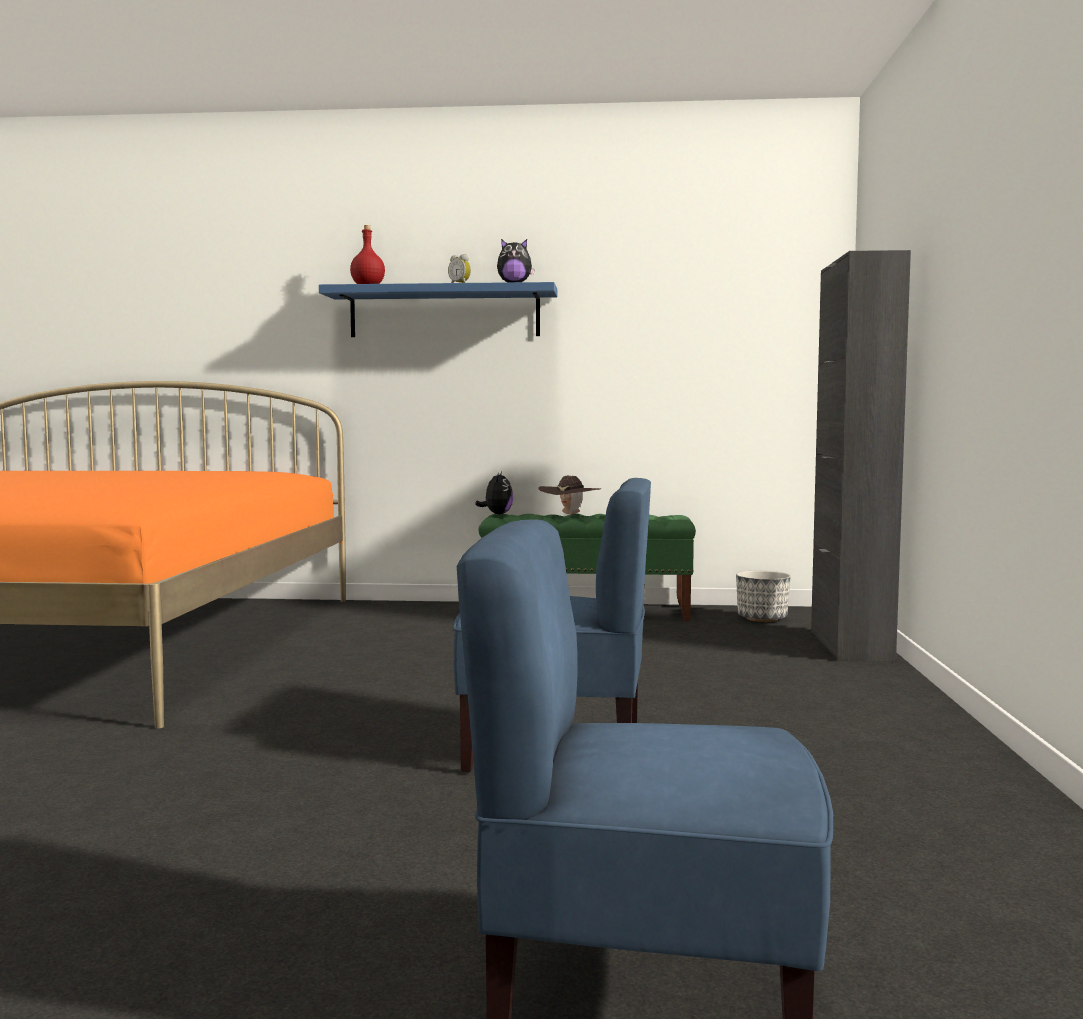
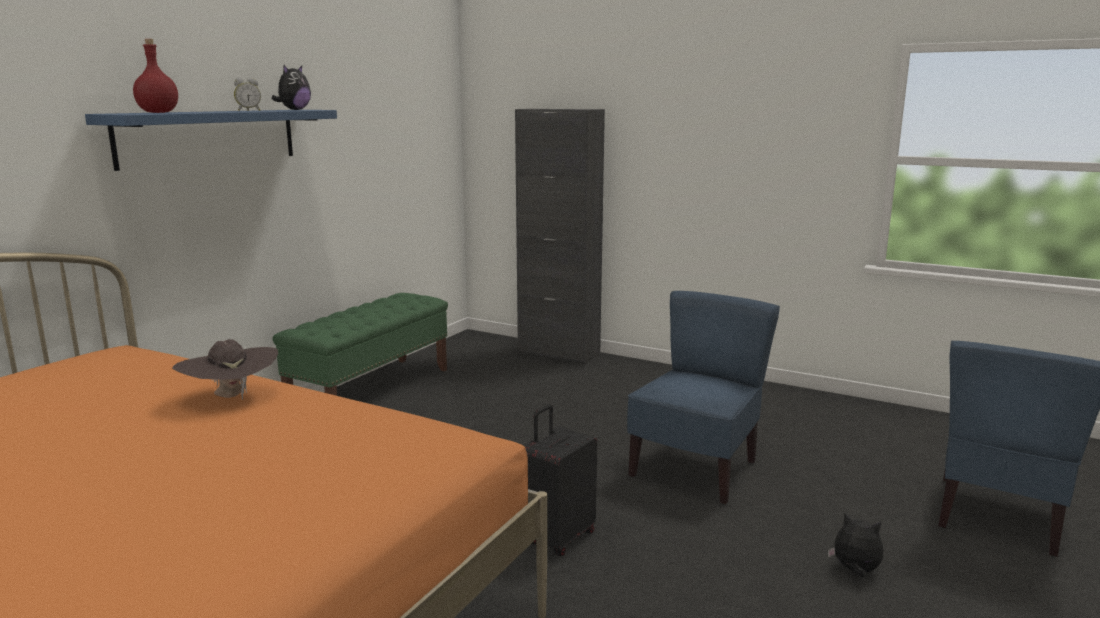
camera: 65 degrees left, 10 degrees up
(314, 713) = (557, 538): none -> black suitcase
(497, 514) = (299, 331): plush toy -> plush toy (855, 571)
(569, 515) = (352, 315): brown hat -> brown hat (231, 397)
(762, 619) = (469, 352): planter -> none

